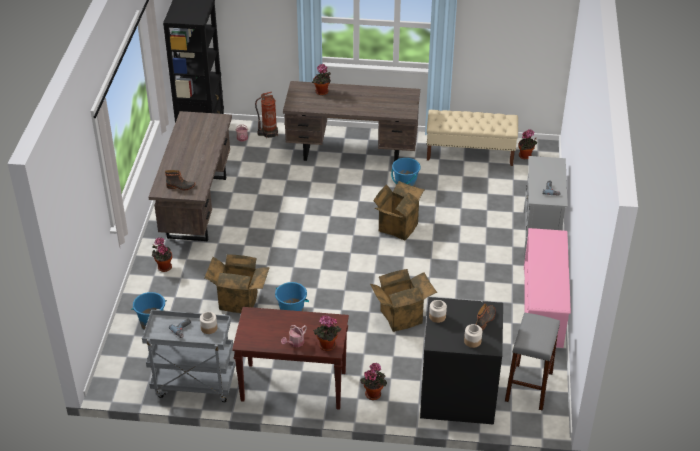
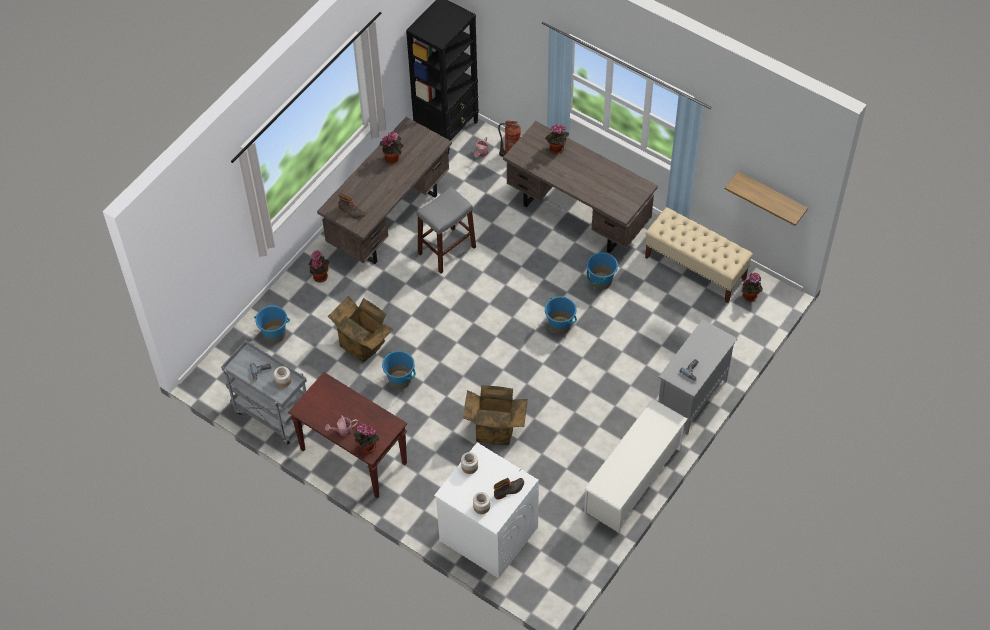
camera: 30 degrees right, 15 degrees up
(373, 393) = (417, 496): potted plant -> potted plant (393, 158)
(396, 226) = (560, 325): cardboard box -> blue bucket
(457, 395) = (488, 534): black washing machine -> white washing machine
(525, 51) = (771, 196): none -> shelf
(528, 387) = (557, 557): grey stool -> grey stool (446, 250)
(543, 307) = (633, 480): pink shoe rack -> white shoe rack

